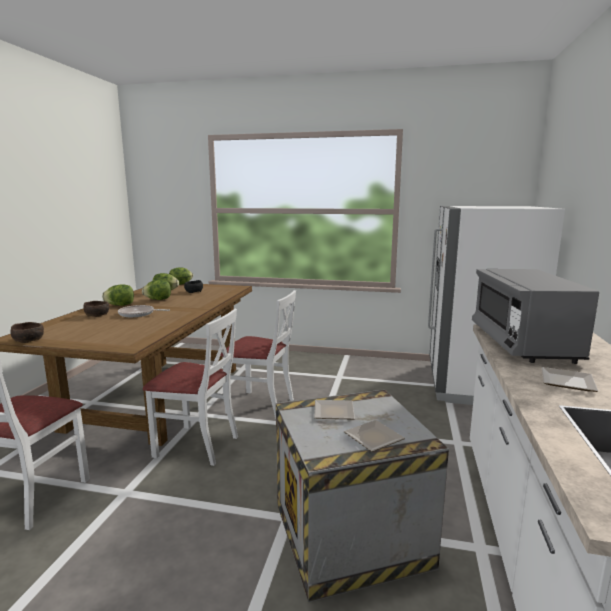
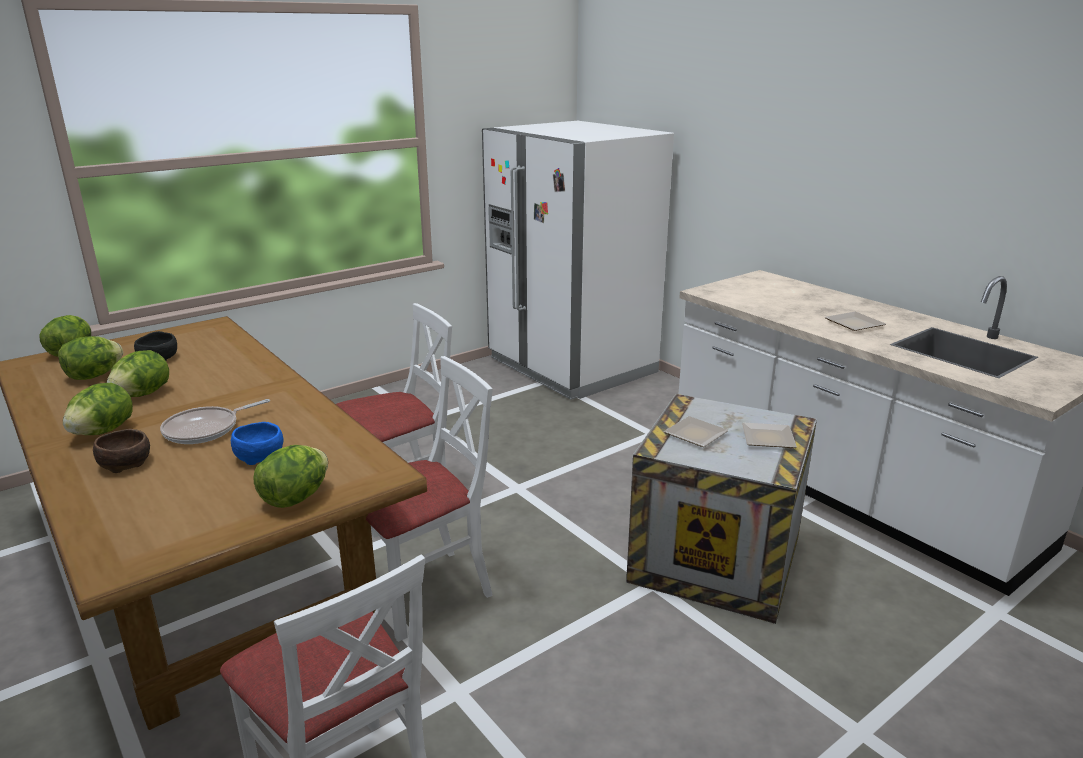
camera: 50 degrees left, 10 degrees up
(29, 340) = (168, 552): brown bowl -> none
(90, 341) = (295, 498): none -> lettuce
(124, 326) = (260, 455): none -> blue bowl
(522, 344) = (758, 300): grey microwave -> none

